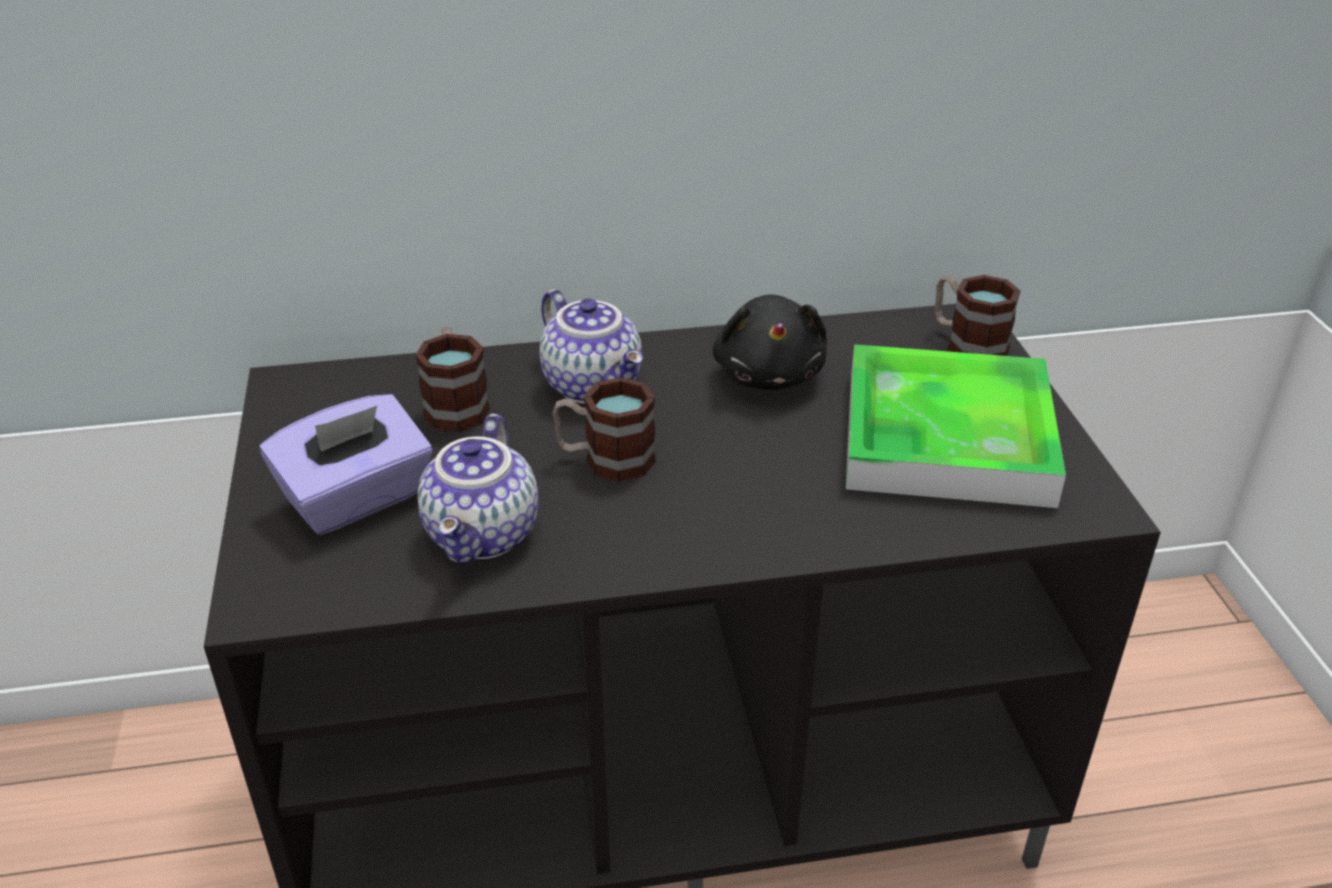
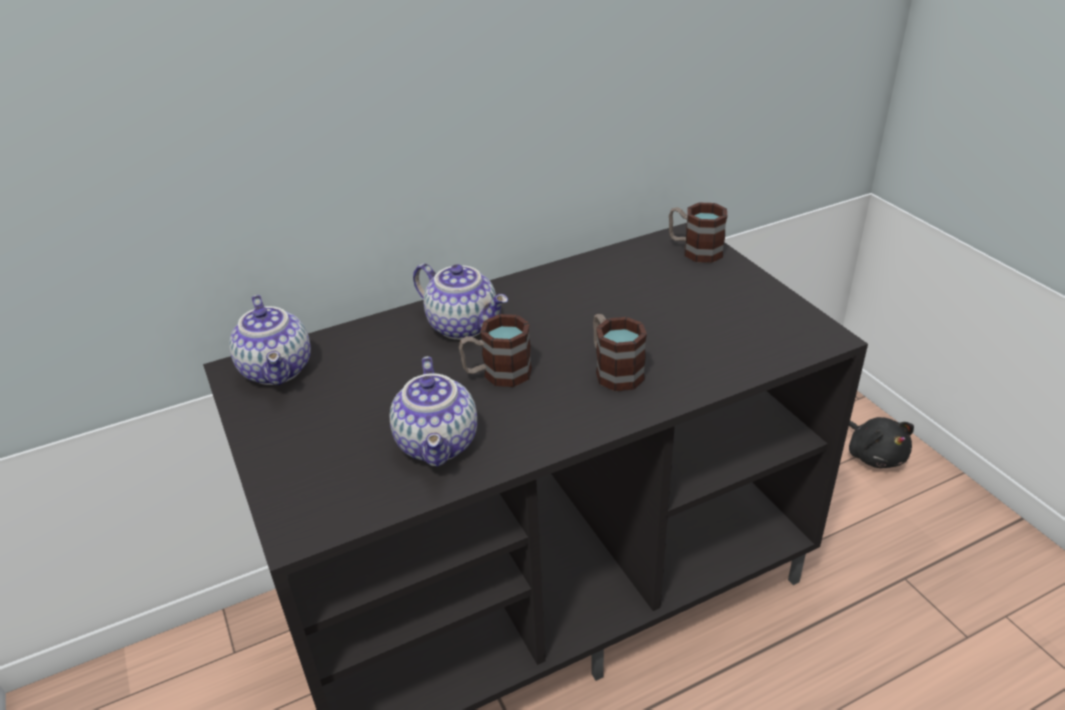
camera: 15 degrees left, 0 degrees up
(335, 394) = (279, 370): none -> teapot
(357, 499) = (333, 440): purple tissue box -> none
(455, 404) = (372, 358): mug -> mug (614, 370)
(769, 374) = (578, 294): black plush toy -> black plush toy (874, 455)
(947, 437) = (712, 312): tray -> none

